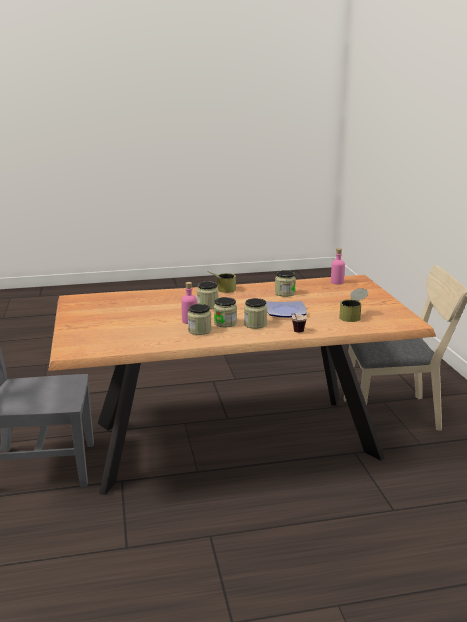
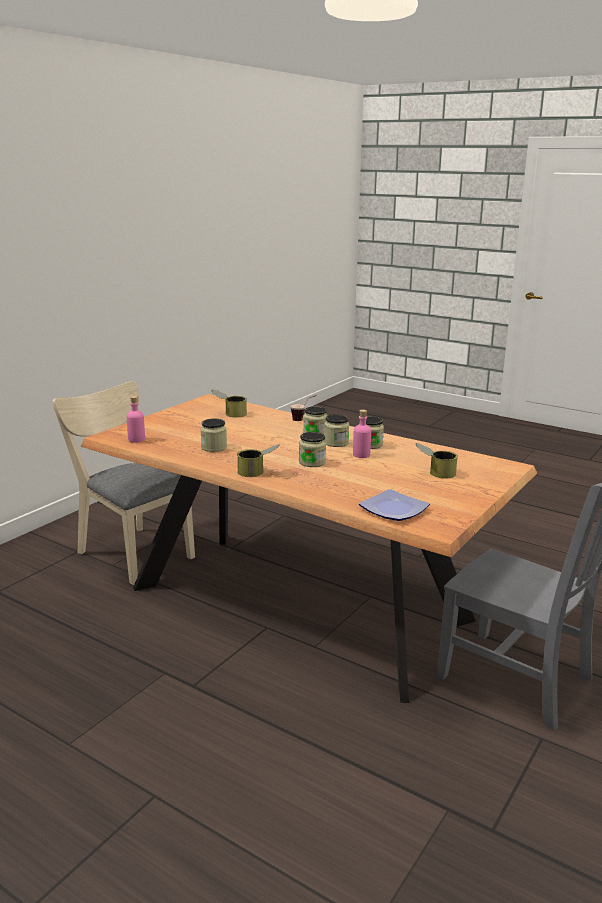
camera: 135 degrees left, 0 degrees up
(118, 326) = (434, 473): none -> can
(285, 312) = (266, 433): plate -> plate (395, 510)

